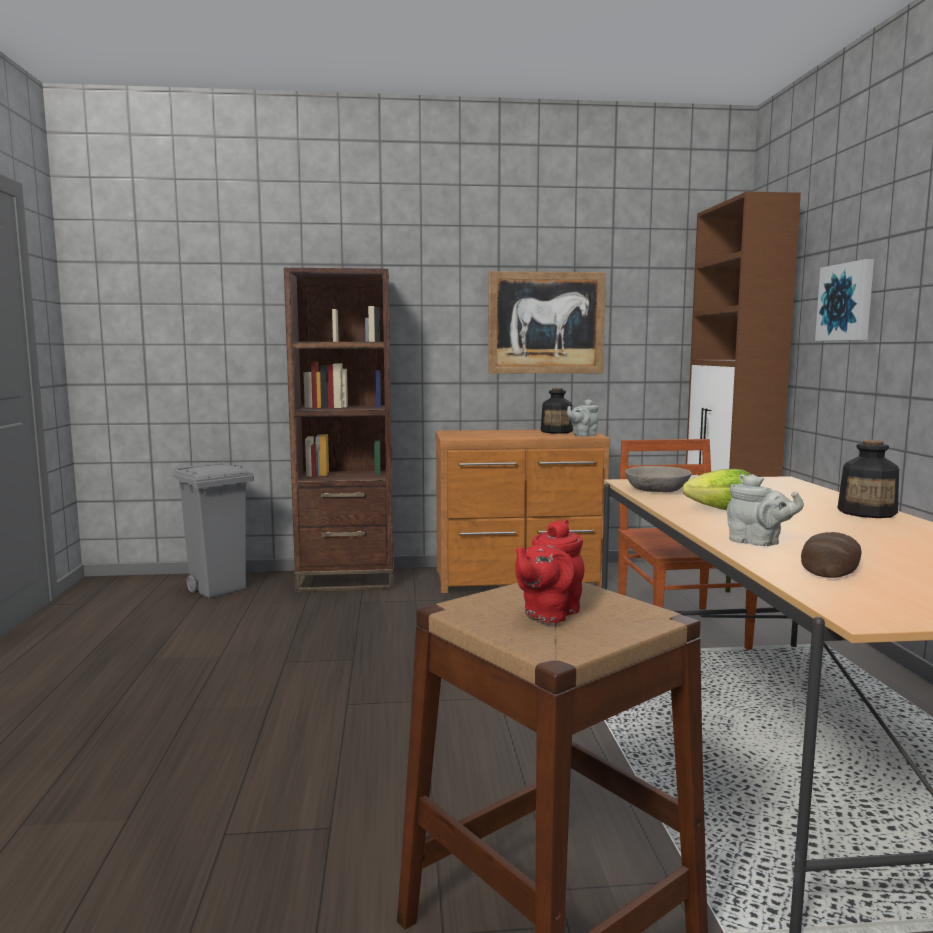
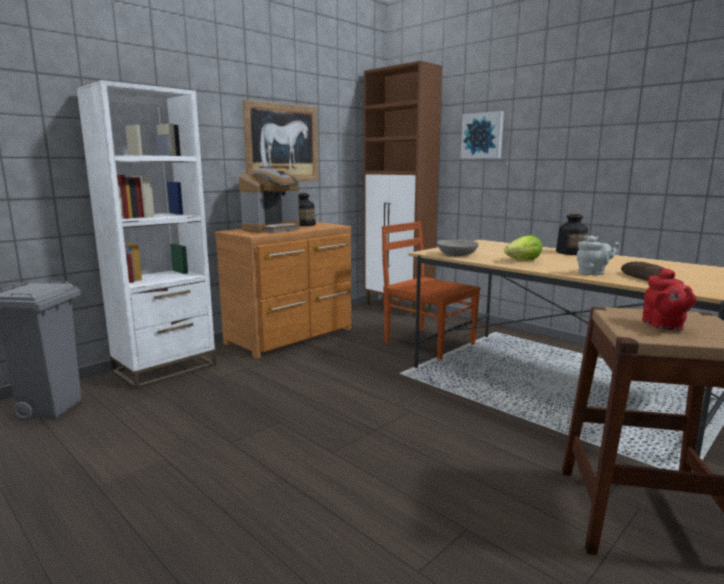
camera: 40 degrees left, 5 degrees up
(346, 580) = (165, 368): brown bookcase -> white bookcase
(498, 433) = (272, 229): none -> coffee machine
(583, 435) = (331, 226): grey teapot -> none

